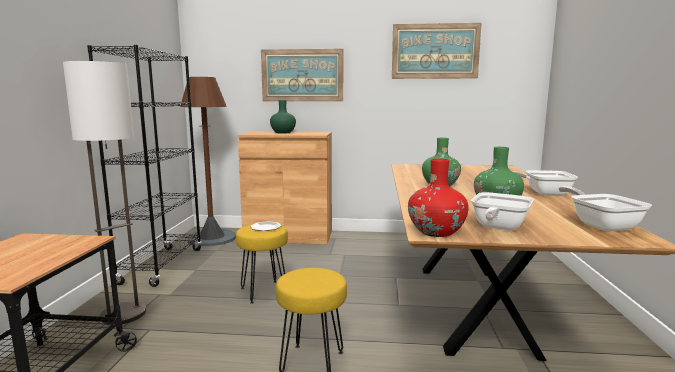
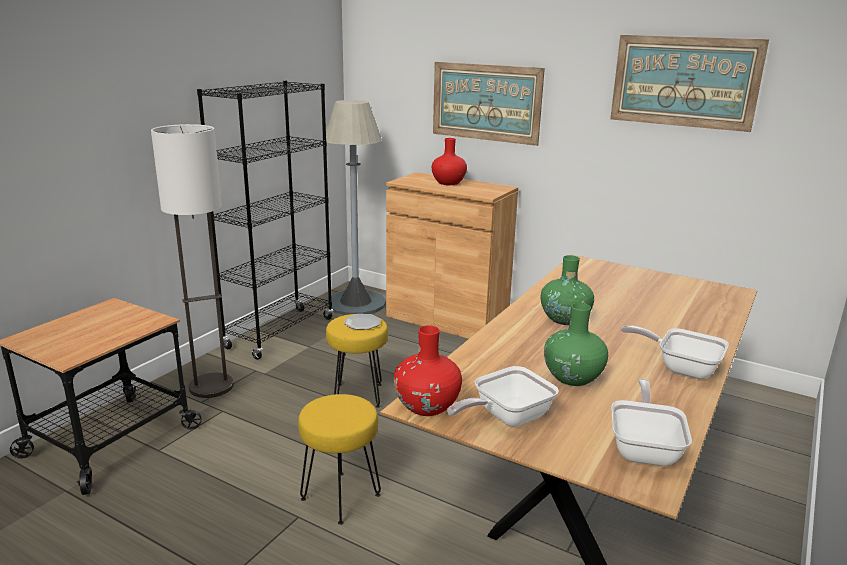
camera: 25 degrees right, 10 degrees up
(211, 238) = (355, 303): brown floor lamp -> grey floor lamp
(283, 132) = (448, 183): green vase -> red vase

